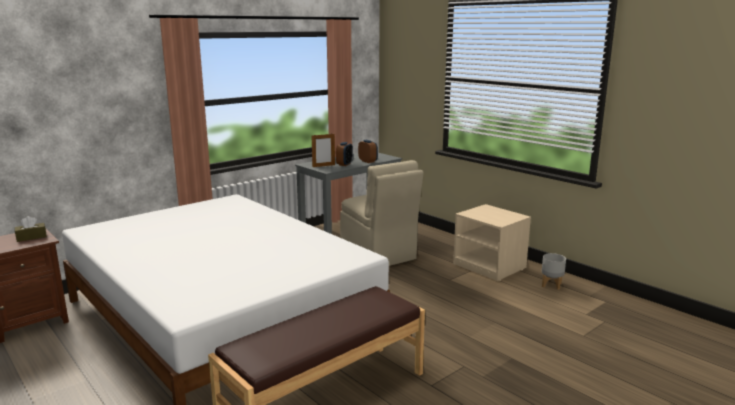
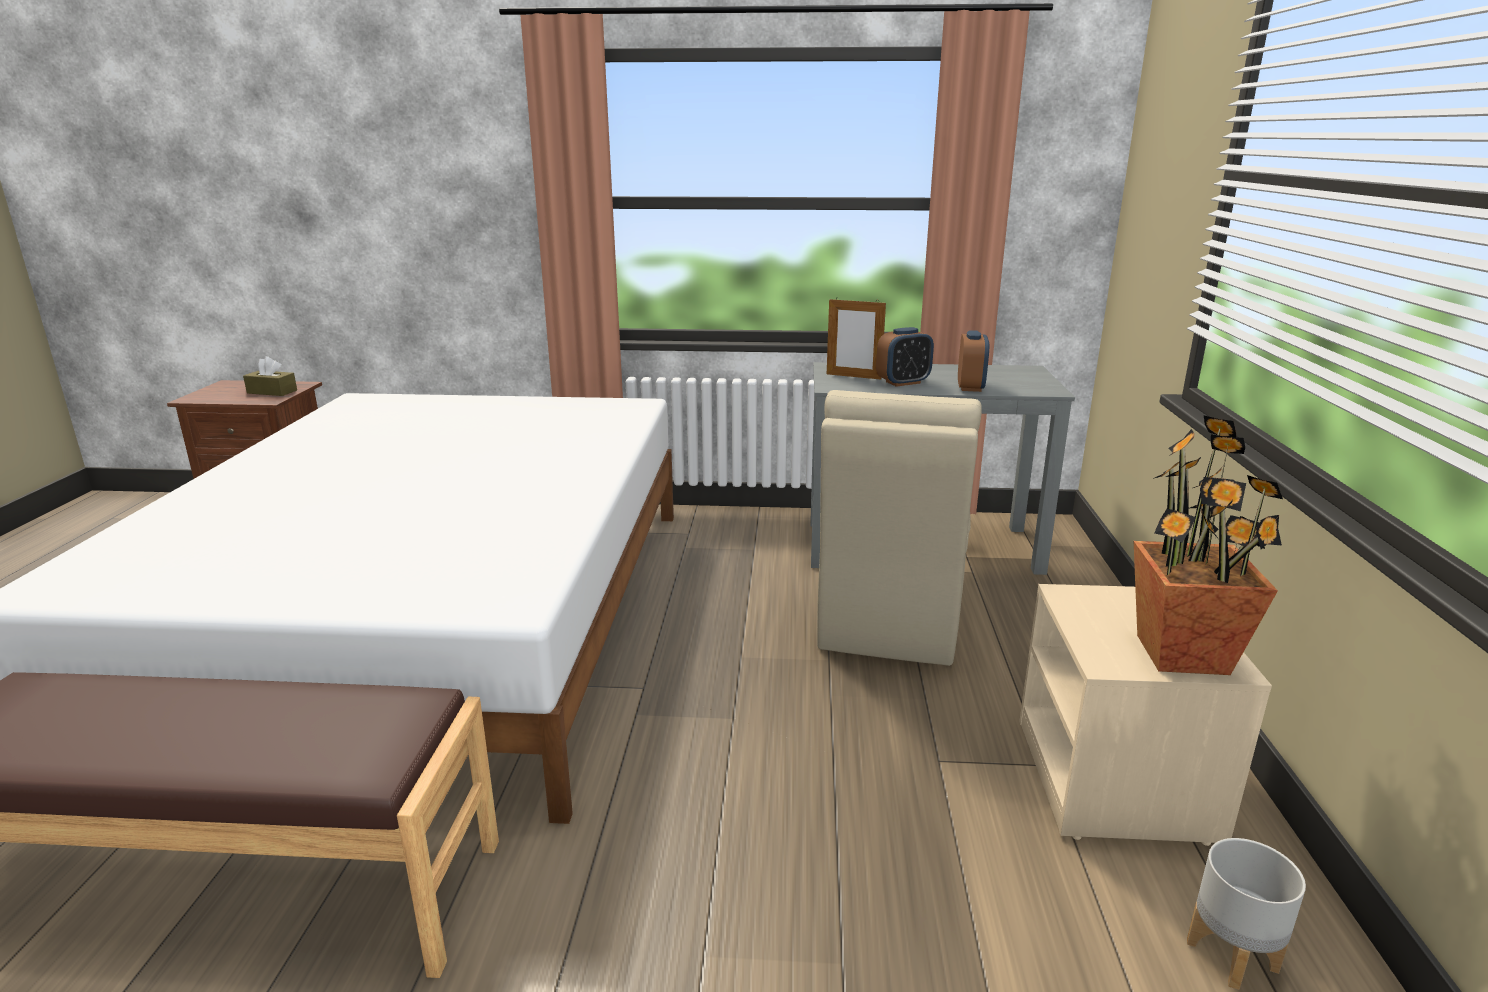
camera: 45 degrees right, 5 degrees up
(508, 217) = (1183, 655): none -> potted plant

